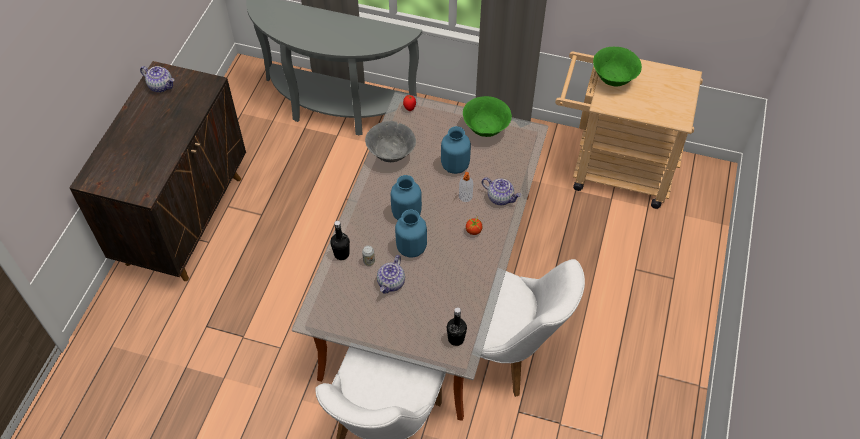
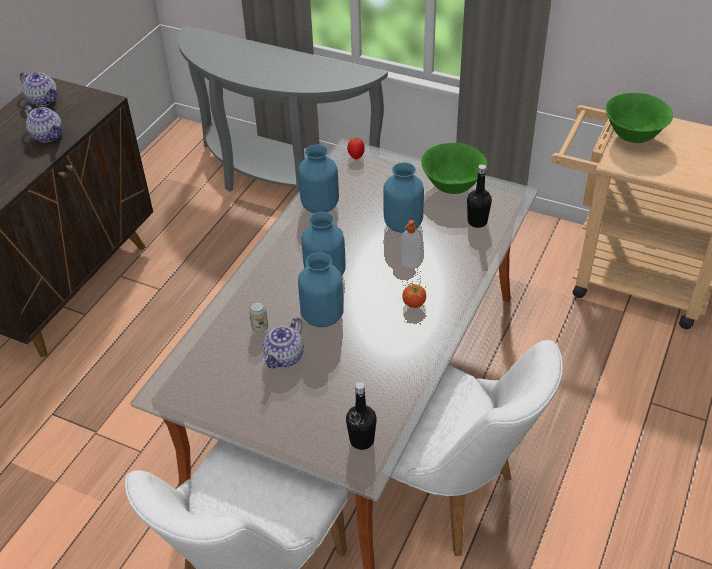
camera: 10 degrees right, 10 degrees down
(341, 254) = (225, 315): black bottle -> black bottle (477, 222)
(391, 155) = (320, 205): grey bowl -> blue vase
(500, 197) = (459, 266): teapot -> teapot (48, 135)

